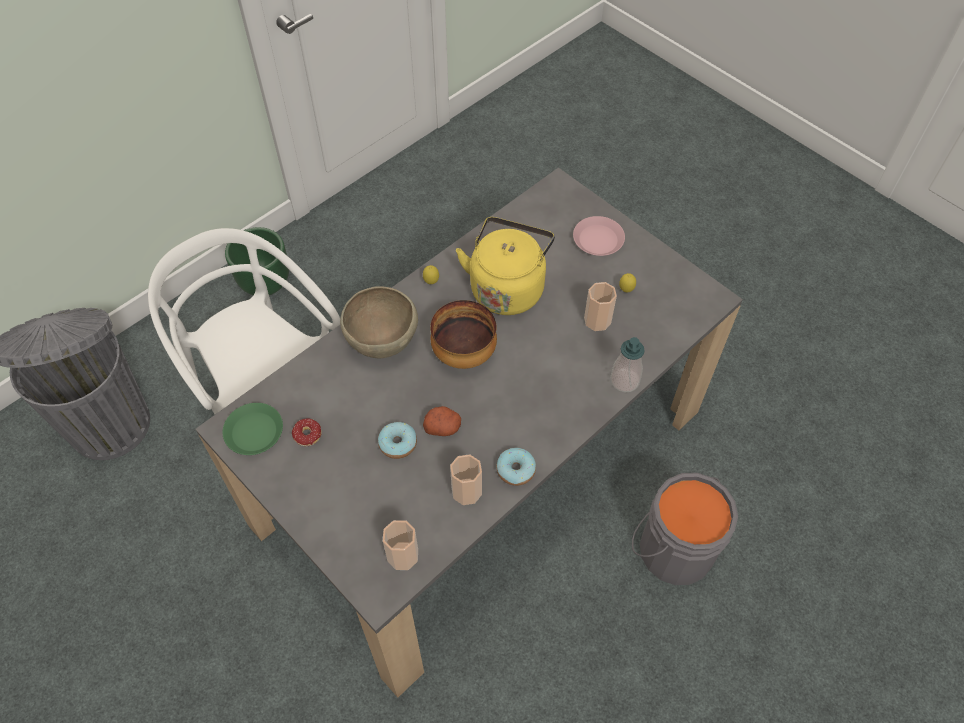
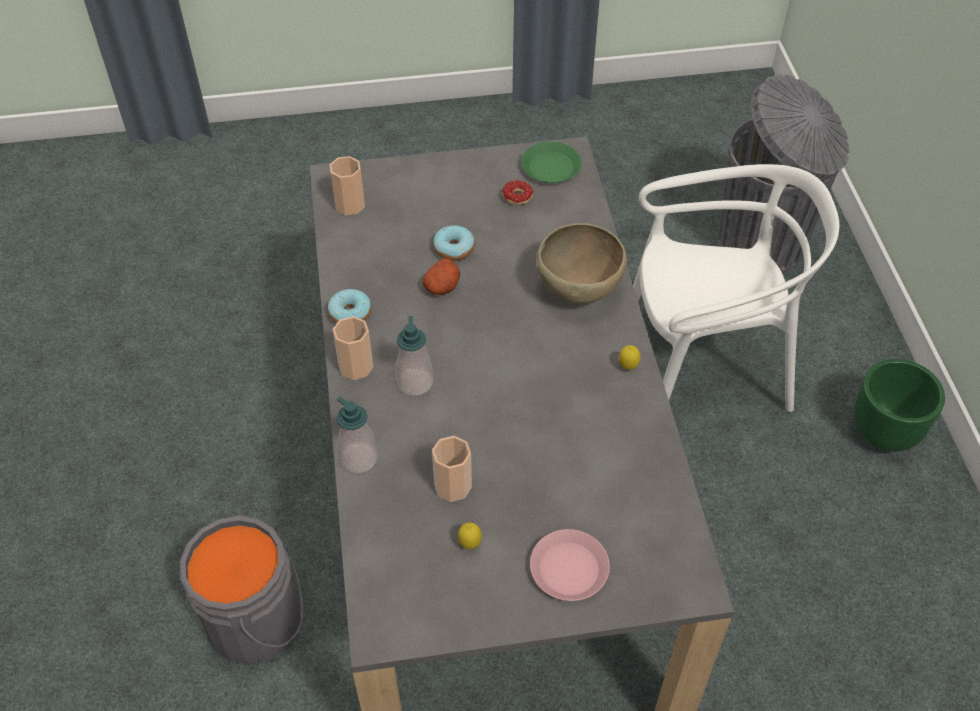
camera: 125 degrees right, 5 degrees down
(464, 354) = (510, 344): bowl -> none
(466, 491) = (364, 270): cup -> cup (356, 366)
(507, 287) = (567, 430): yellow kettle -> none
(541, 388) = (415, 382): none -> soap dispenser

